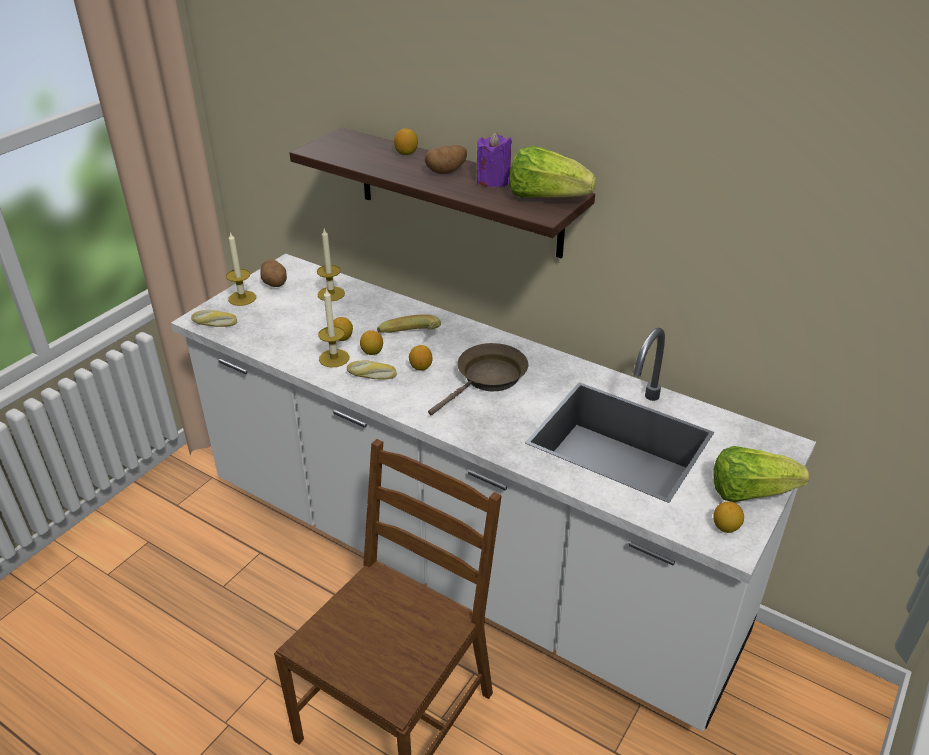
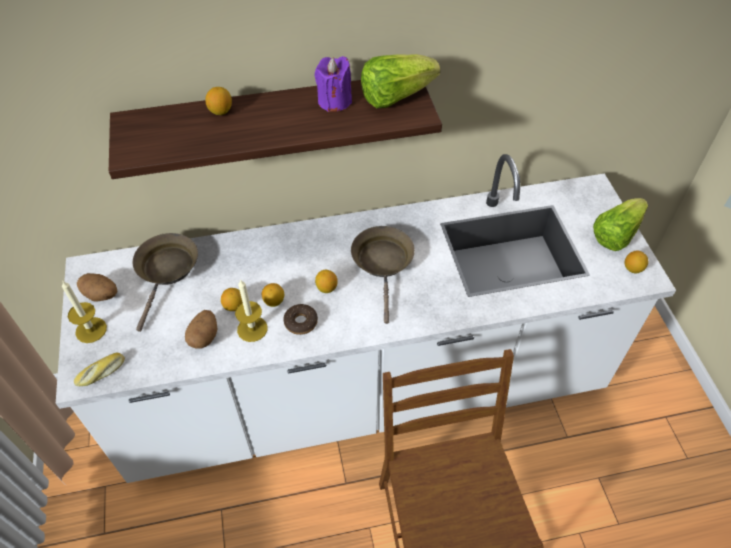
camera: 45 degrees left, 15 degrees up
(331, 294) = (167, 271): candle -> brown frying pan
(371, 375) = (301, 322): bread -> donut
(411, 341) = (289, 270): banana -> none
(446, 171) = (284, 112): potato -> potato (204, 336)

